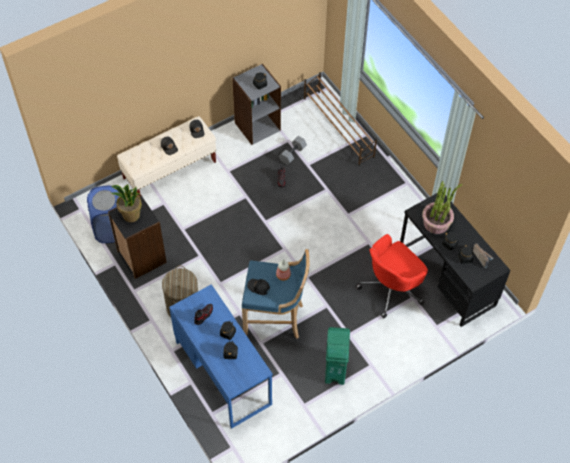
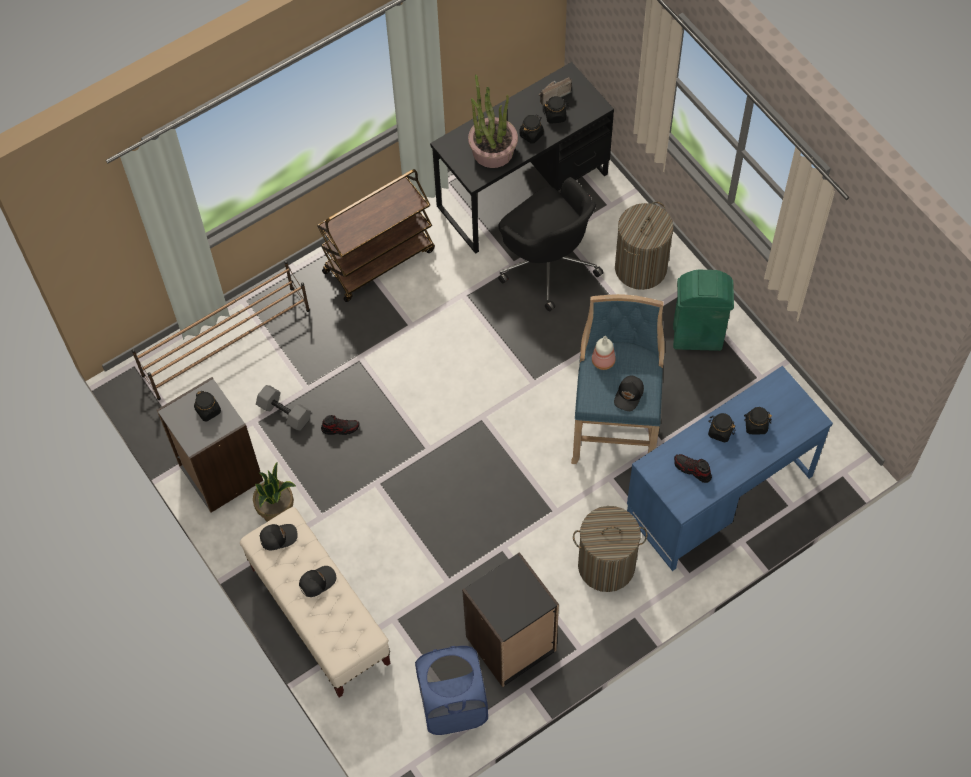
camera: 90 degrees left, 5 degrees up
(131, 215) = (508, 601): potted plant -> potted plant (278, 513)
(388, 341) = (640, 267): none -> laundry basket
(391, 288) = (548, 263): red office chair -> black office chair
(393, 200) = (379, 260): none -> brown cart

